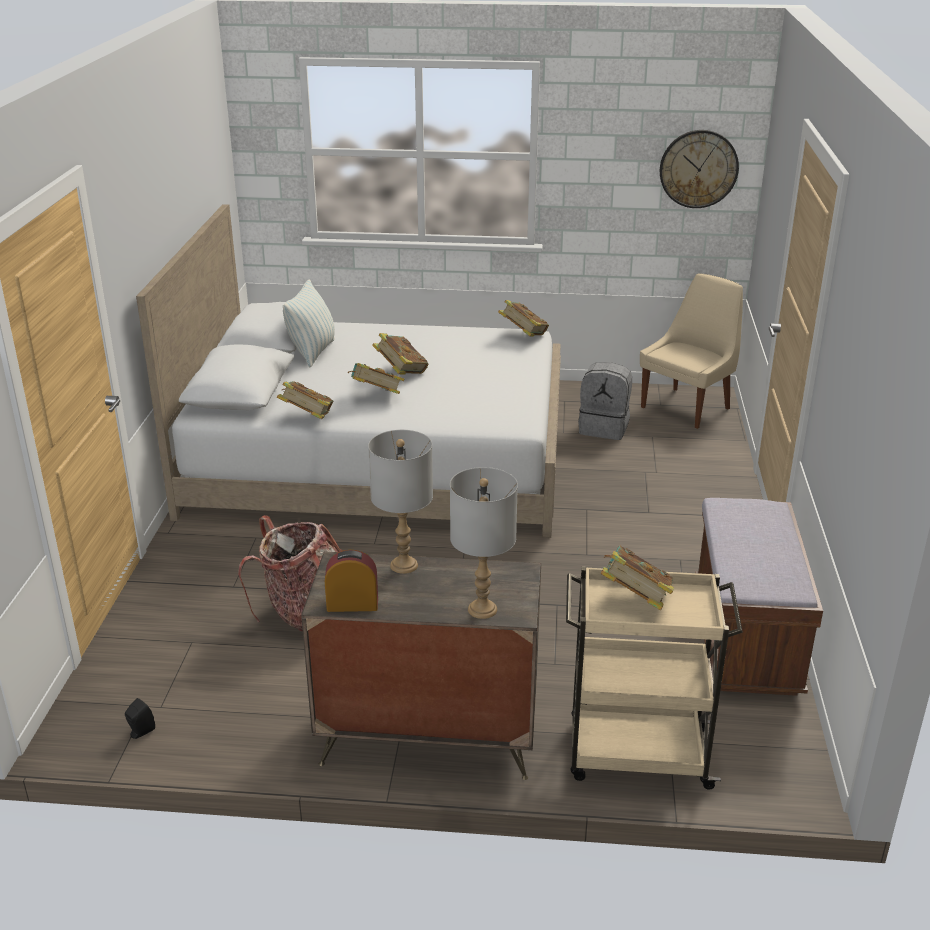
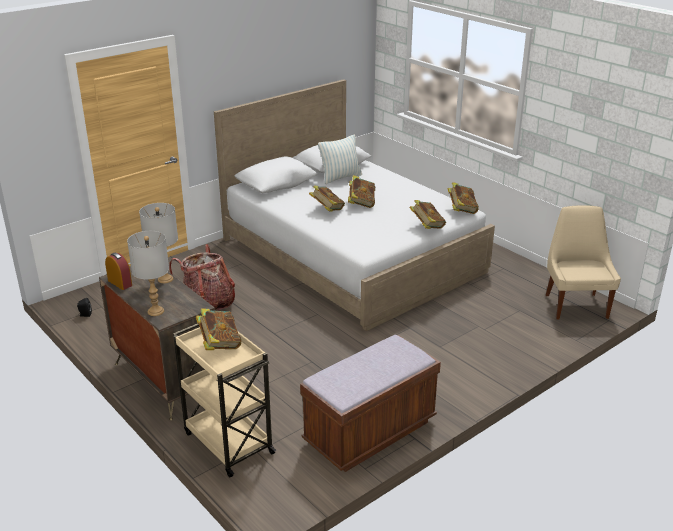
camera: 45 degrees right, 0 degrees up
(307, 418) = (279, 207): book -> book (427, 226)
(604, 428) = (499, 293): grey backpack -> none
(687, 407) = (575, 305): beige chair -> beige chair turned 90 degrees counterclockwise
(698, 169) = (623, 131): wall clock -> none

